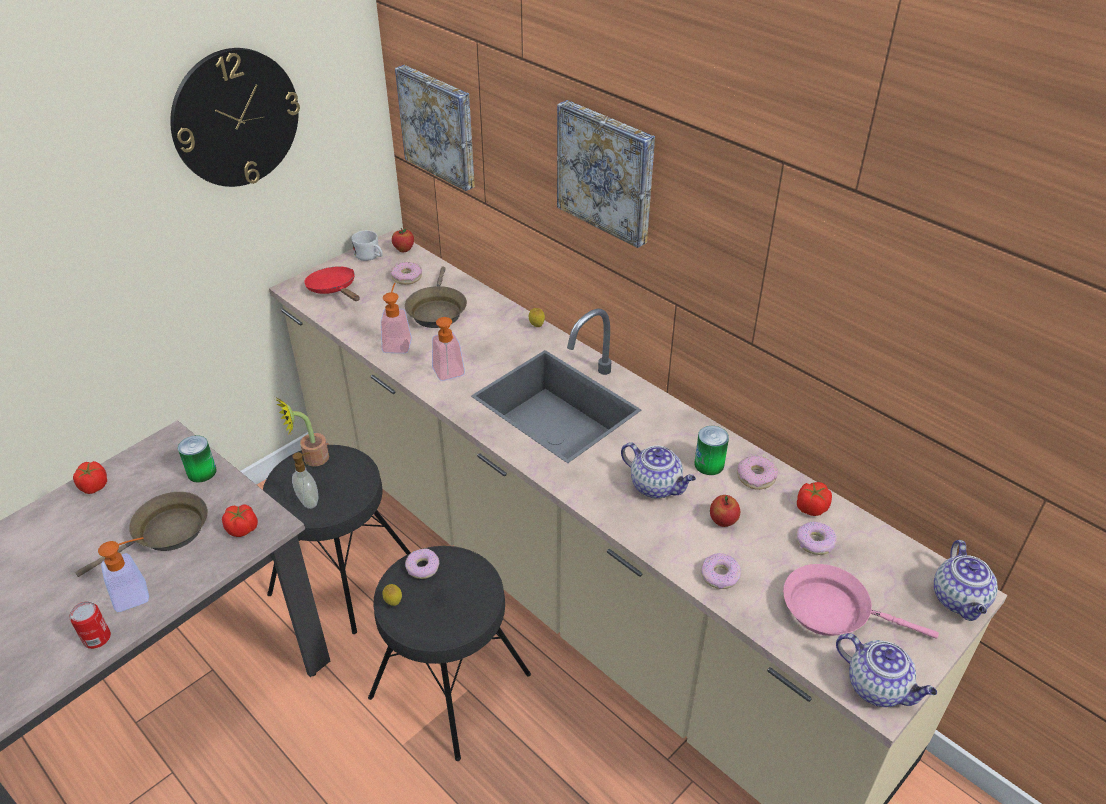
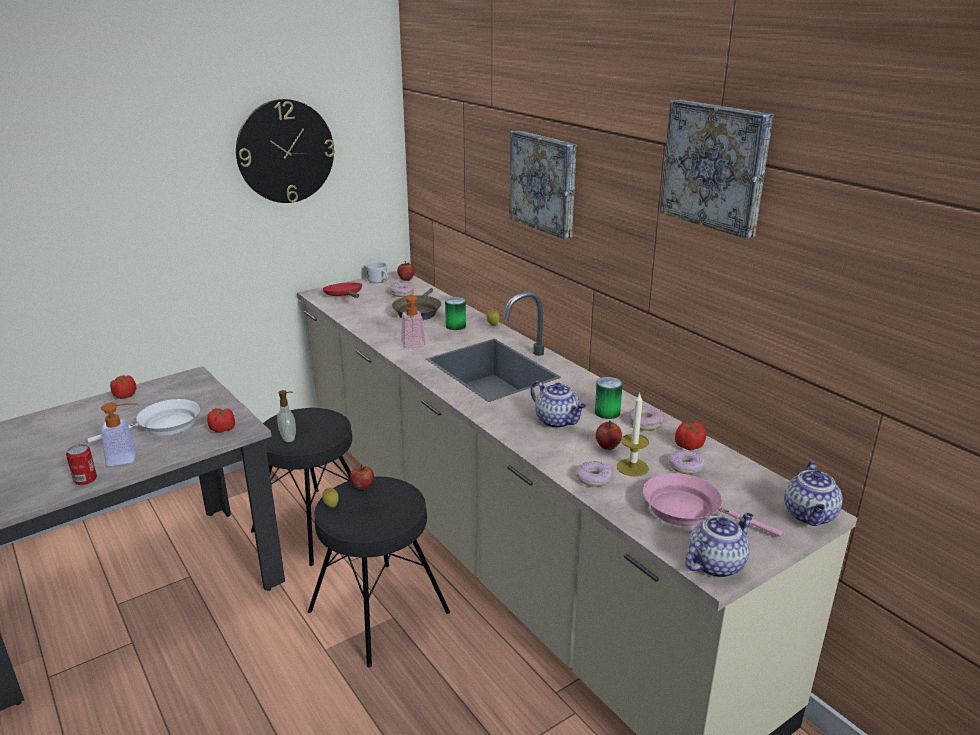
camera: 10 degrees right, 15 degrees down
(165, 534) = (164, 426): brown frying pan -> white frying pan
(202, 472) = (207, 395): can -> can (455, 326)
(311, 459) = (300, 414): potted plant -> none
(398, 342) = (380, 326): soap dispenser -> none
(422, 567) = (363, 487): donut -> apple
(439, 126) = (437, 175): picture -> picture (716, 166)
(758, 551) = (632, 467): none -> candle
(878, 687) = (716, 564): teapot -> teapot turned 90 degrees counterclockwise

